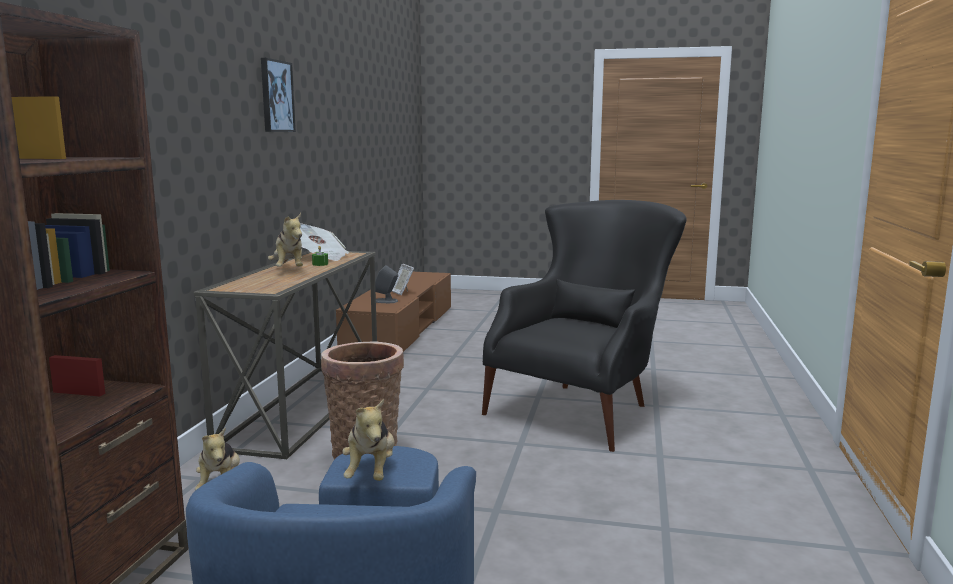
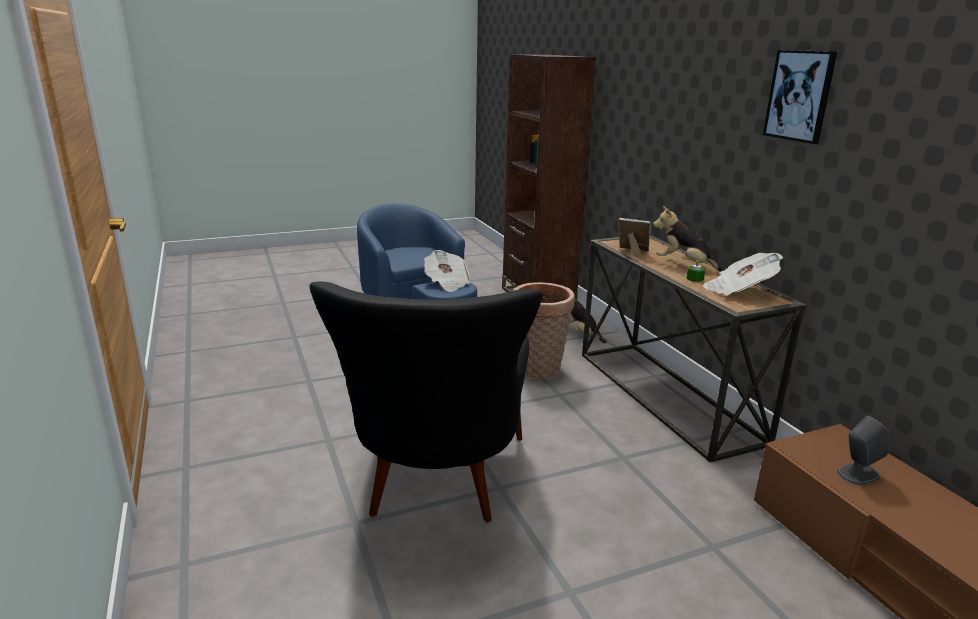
camera: 145 degrees right, 10 degrees up
(371, 472) = (447, 283): plush toy -> newspaper
(402, 293) = (921, 521): picture frame -> picture frame (632, 252)

